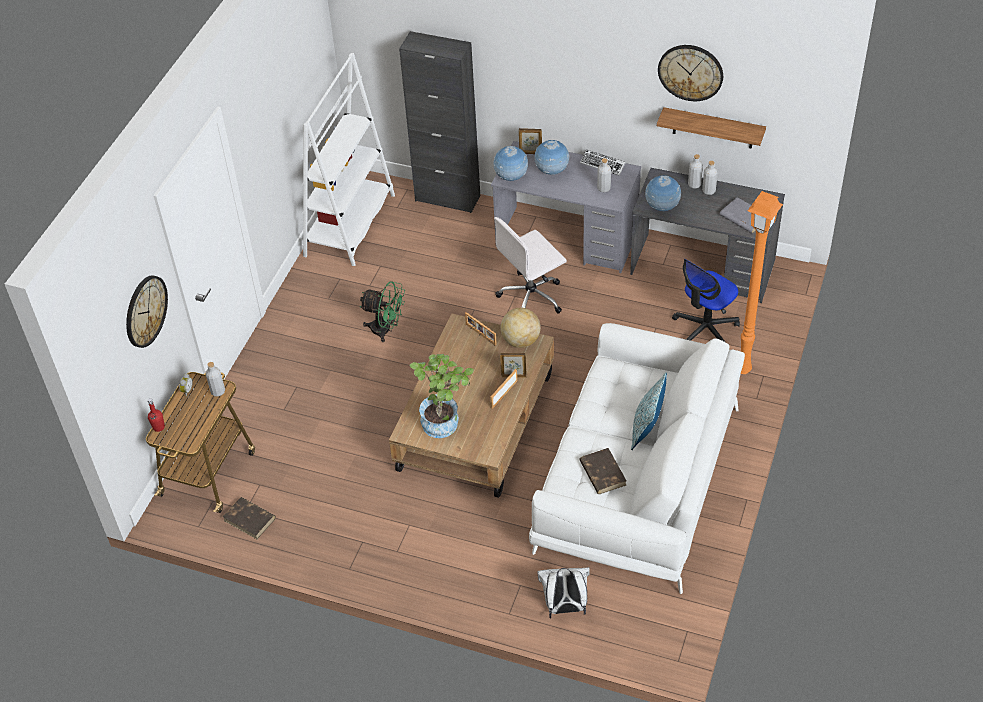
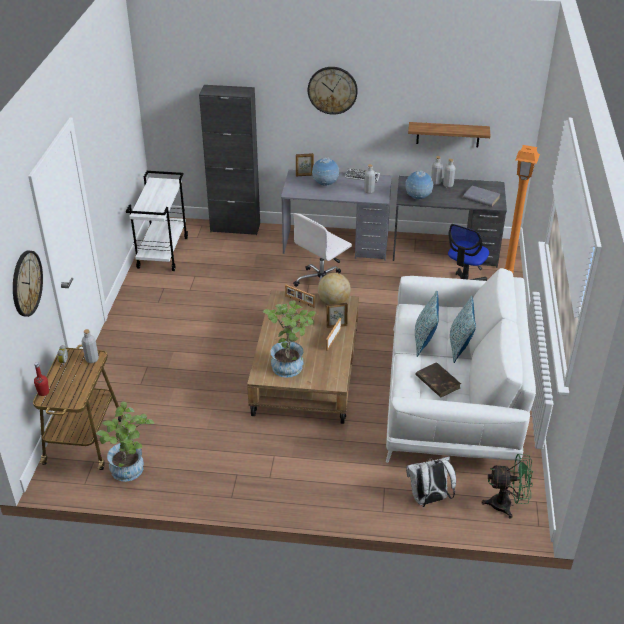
camera: 15 degrees left, 10 degrees down
(250, 519) = (131, 471): brown book -> potted plant
(350, 225) = (162, 252): white bookcase -> white cart
(386, 330) = (212, 318): green fan -> green fan (507, 505)
(511, 178) = (295, 191): globe -> none
(608, 414) = (424, 341): none -> pillow
(690, 72) = (431, 87): wall clock -> wall clock (332, 90)

